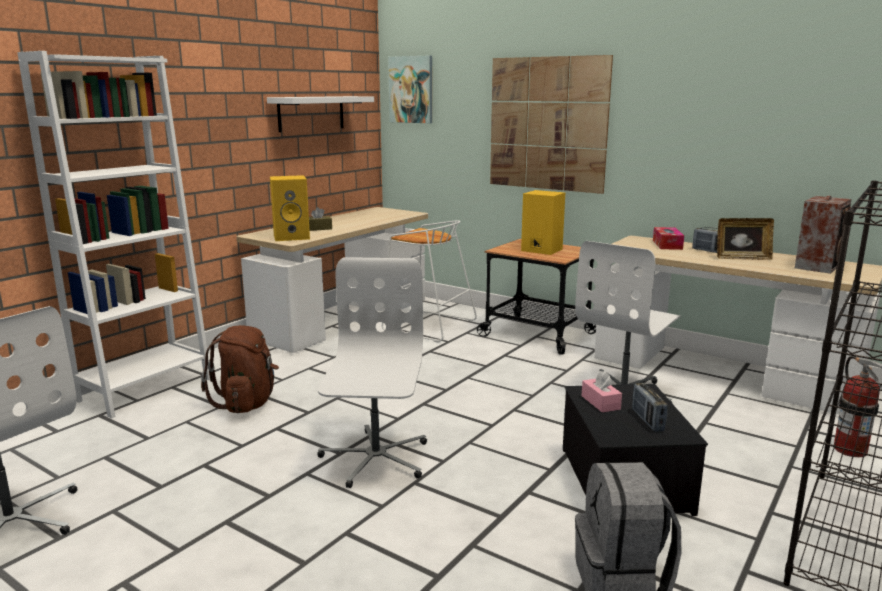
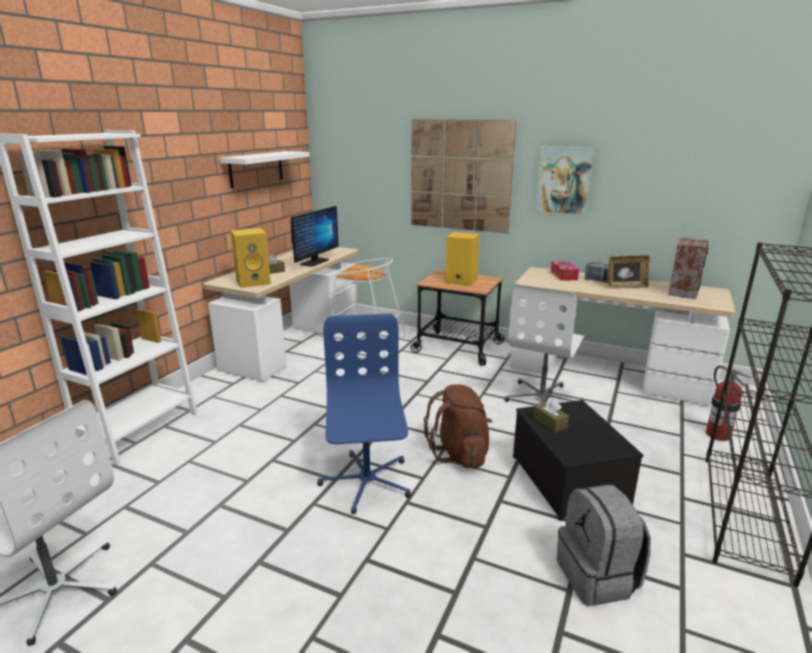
camera: 10 degrees left, 5 degrees up
(247, 403) = (237, 437): brown backpack -> brown backpack (460, 454)
(370, 222) = (314, 262): none -> monitor
(375, 459) = (366, 482): white office chair -> blue office chair
(411, 89) = (338, 144): picture -> picture (563, 180)
(600, 402) = (549, 422): pink tissue box -> brown tissue box
(647, 420) = (591, 437): radio -> none

